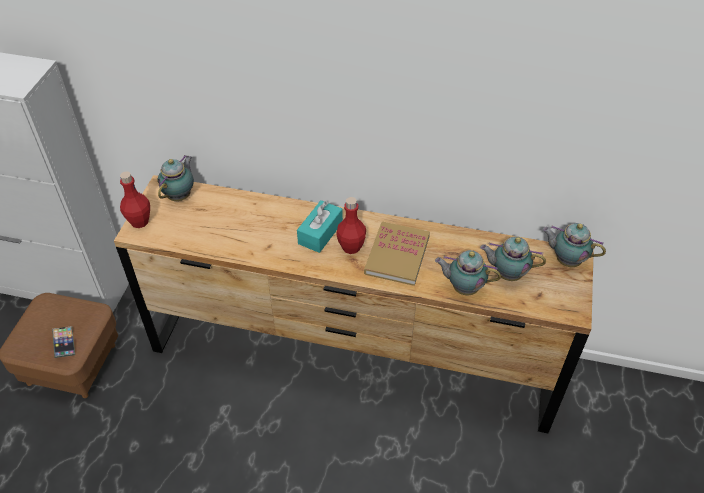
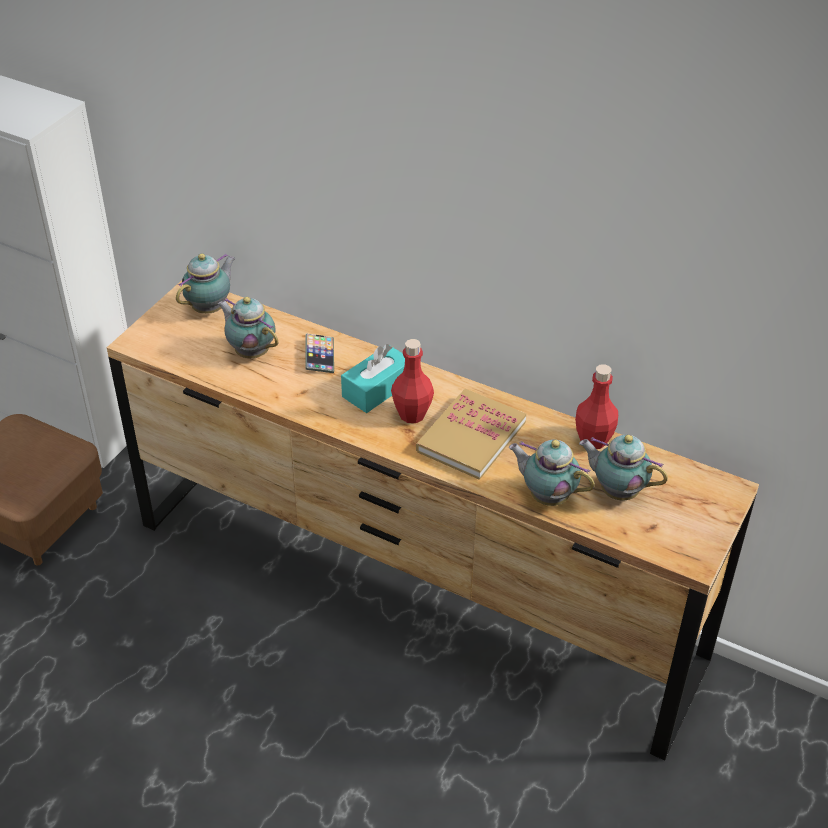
camera: 15 degrees right, 5 degrees down
(64, 343) = (24, 480): phone -> phone (319, 356)
(139, 221) = (147, 330): red bottle -> red bottle (593, 440)
(566, 260) = (711, 490): teapot -> teapot (251, 352)

